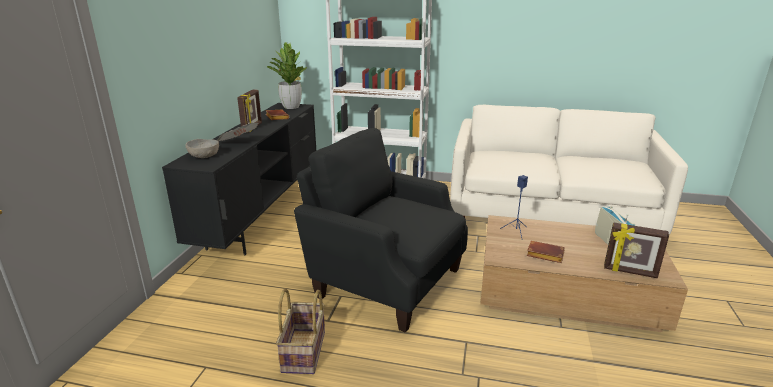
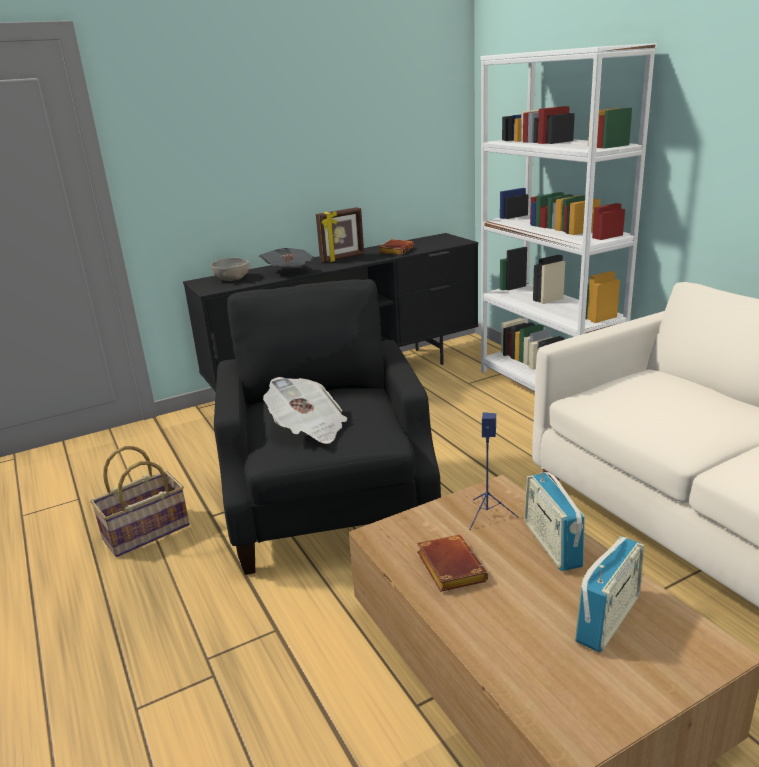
camera: 50 degrees right, 0 degrees up
(291, 107) = (444, 241): potted plant -> none
(412, 223) = (308, 428): none -> newspaper
(554, 230) = (551, 544): none -> radio
(630, 272) = (523, 679): picture frame -> none

